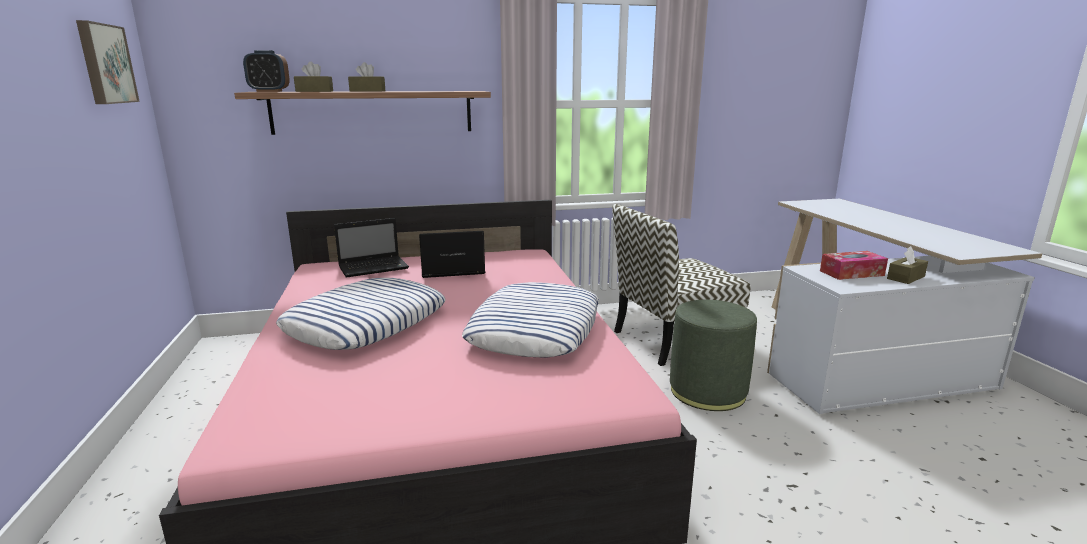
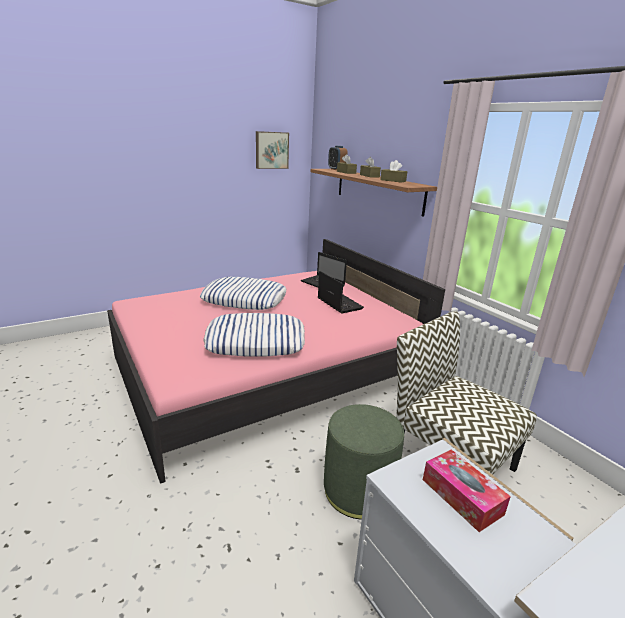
camera: 70 degrees right, 5 degrees up
(906, 277) = (489, 558): brown tissue box -> brown tissue box (393, 180)

